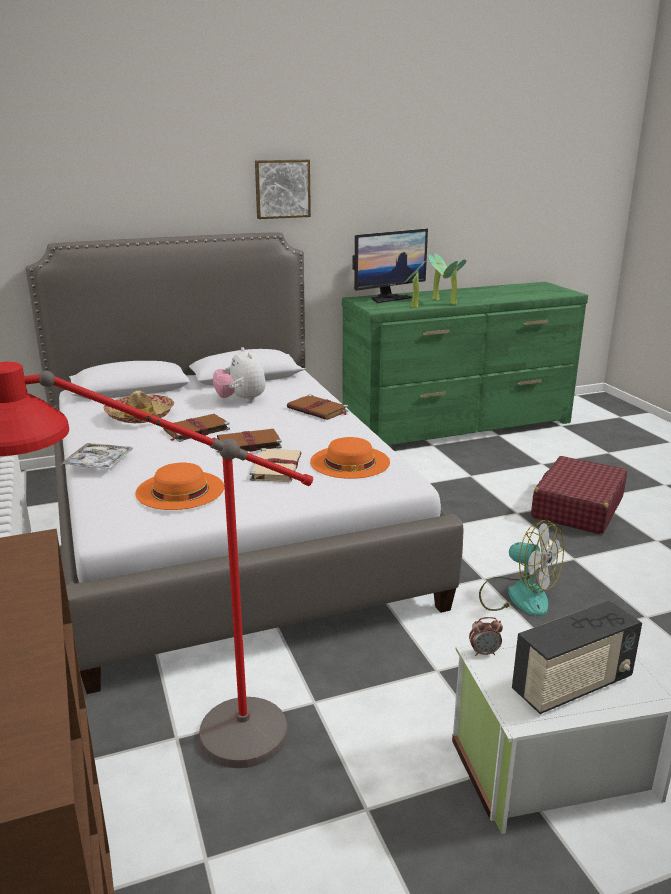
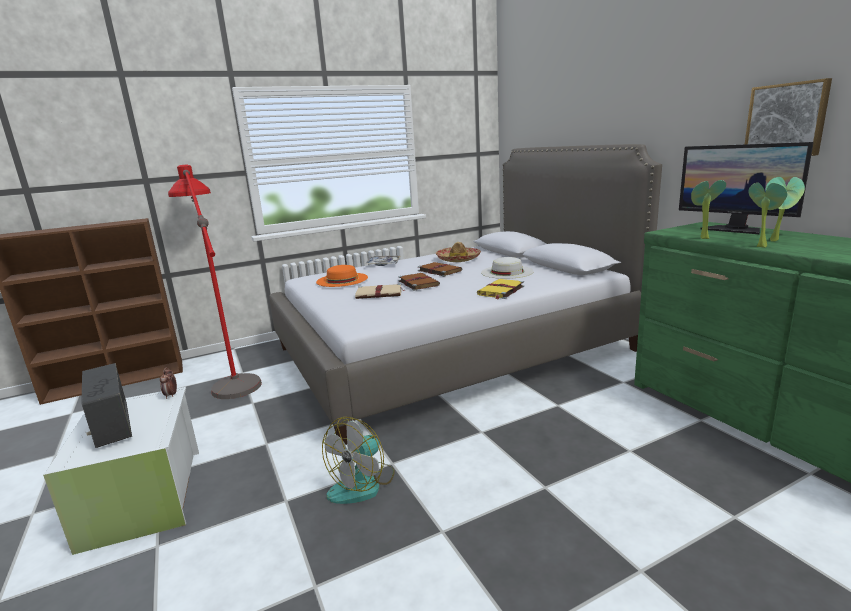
camera: 85 degrees right, 5 degrees down
(241, 400) = (507, 272): plush toy -> white hat
(282, 189) = (660, 101): picture -> picture (786, 120)
(318, 410) = (500, 291): brown book -> yellow book
(350, 461) = (391, 309): orange hat -> none
(577, 508) = (592, 546): red suitcase -> none

